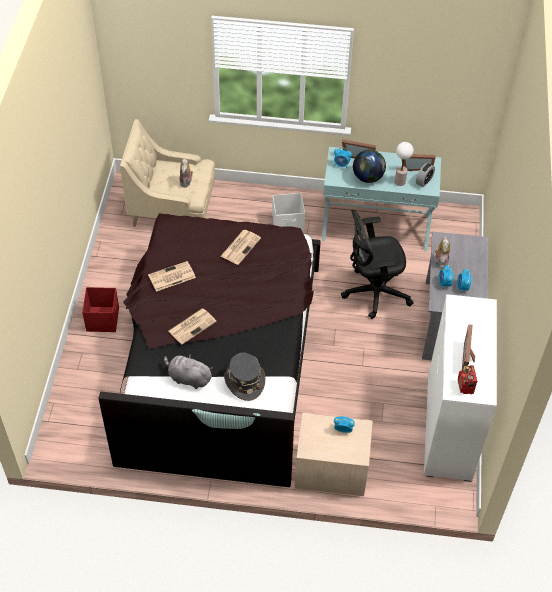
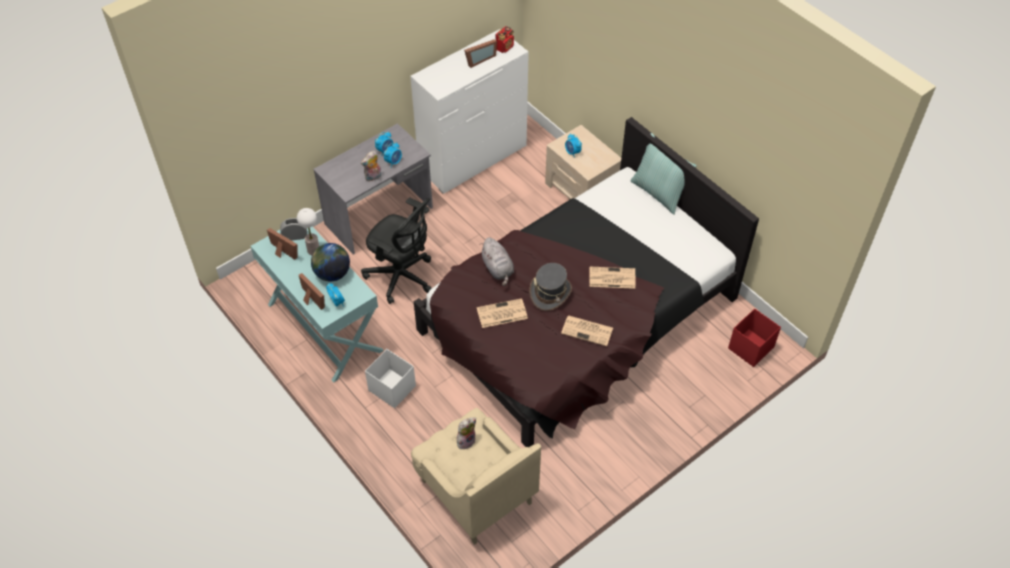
camera: 135 degrees left, 0 degrees up
(103, 319) = (645, 424): red storage box -> red storage box (750, 348)
(188, 378) = (651, 247): grey plush toy -> grey plush toy (498, 269)
(244, 381) = (612, 216): grey hat -> grey hat (550, 293)

